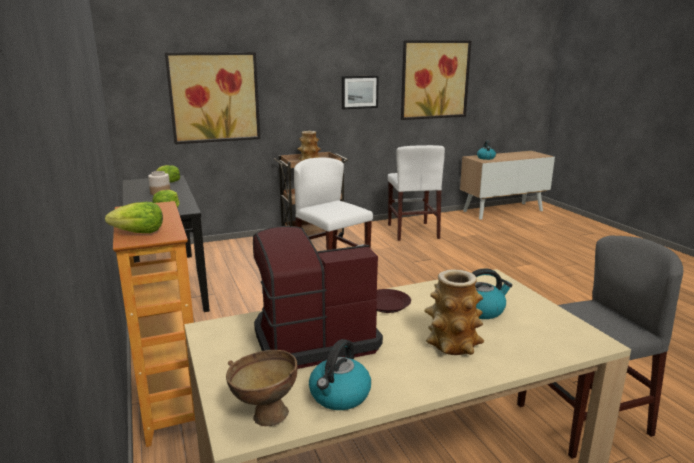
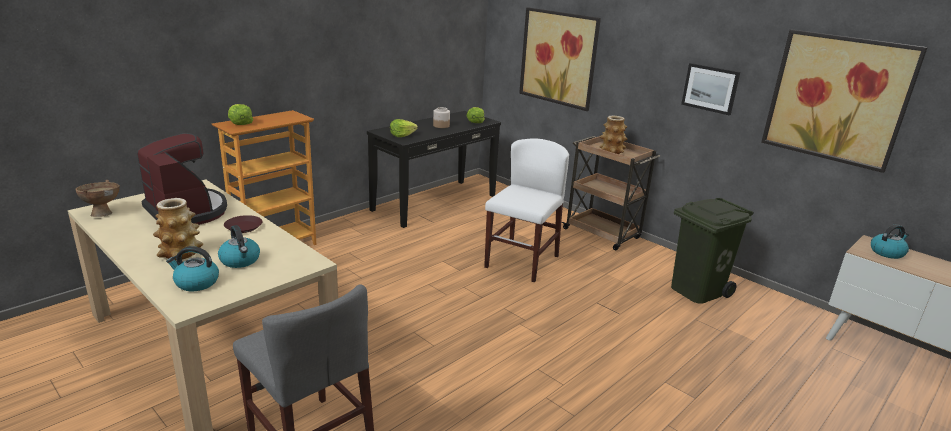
camera: 65 degrees right, 5 degrees up
(339, 396) = (118, 227): kettle -> kettle (196, 283)
(412, 231) = (696, 290): white chair -> green trash can

